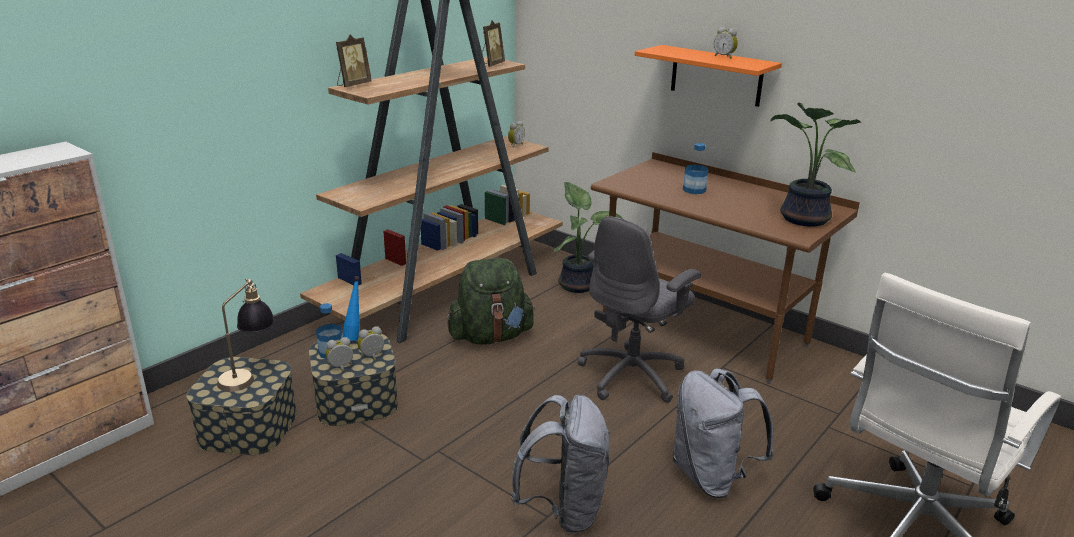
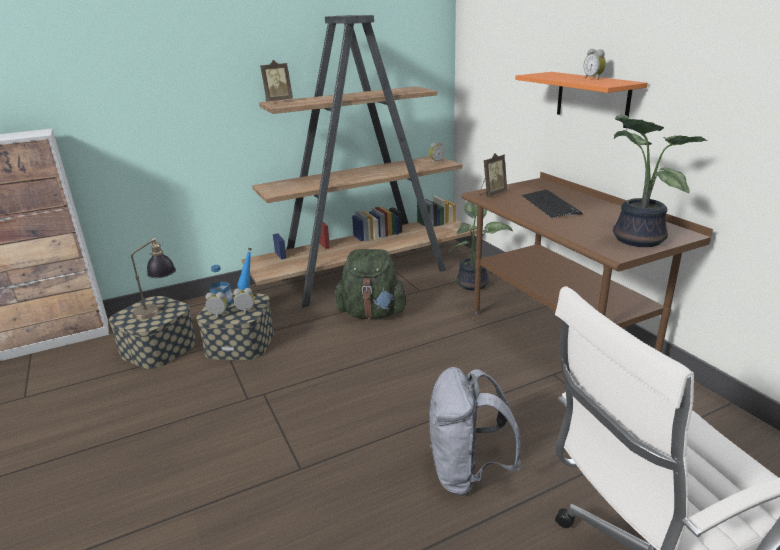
camera: 25 degrees right, 0 degrees up
(491, 65) = (407, 91): picture frame -> picture frame (492, 194)
(563, 509) = (317, 466): grey backpack -> none
(632, 375) = (463, 365): grey office chair -> none
(694, 190) = (550, 205): bottle -> keyboard

